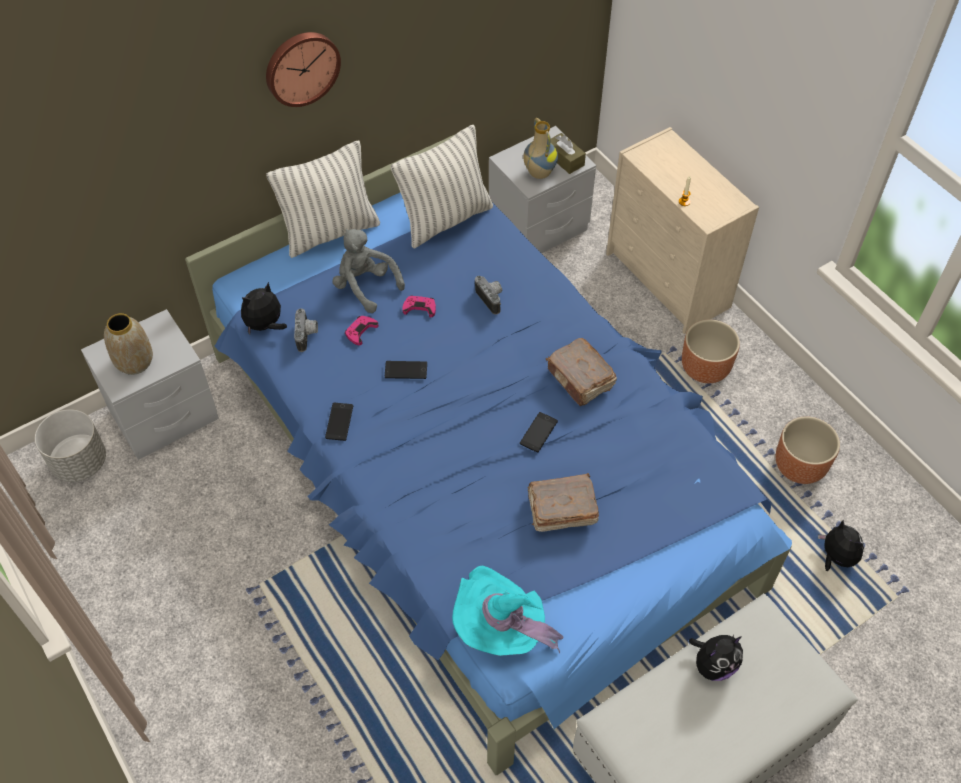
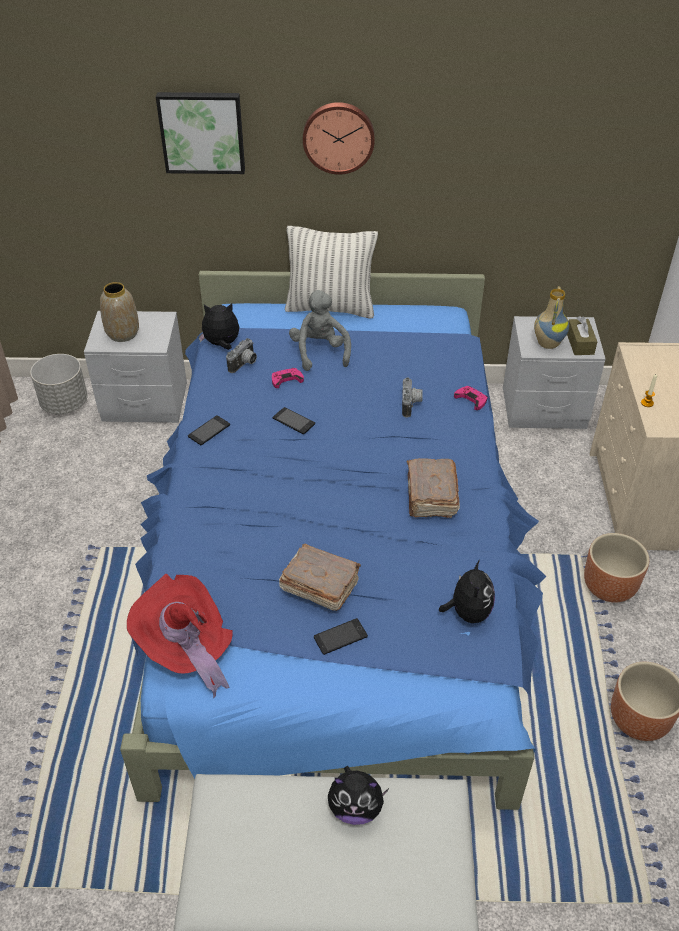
camera: 35 degrees right, 10 degrees down
(162, 121) = (202, 131): none -> picture
(419, 308) = (347, 385): pink game controller -> pink game controller (471, 399)
(445, 219) = (427, 335): pillow -> none
(502, 629) = (186, 649): turquoise hat -> red hat
(538, 432) = (356, 517): phone -> phone (340, 637)
(836, 557) = (611, 824): plush toy -> plush toy (468, 612)

